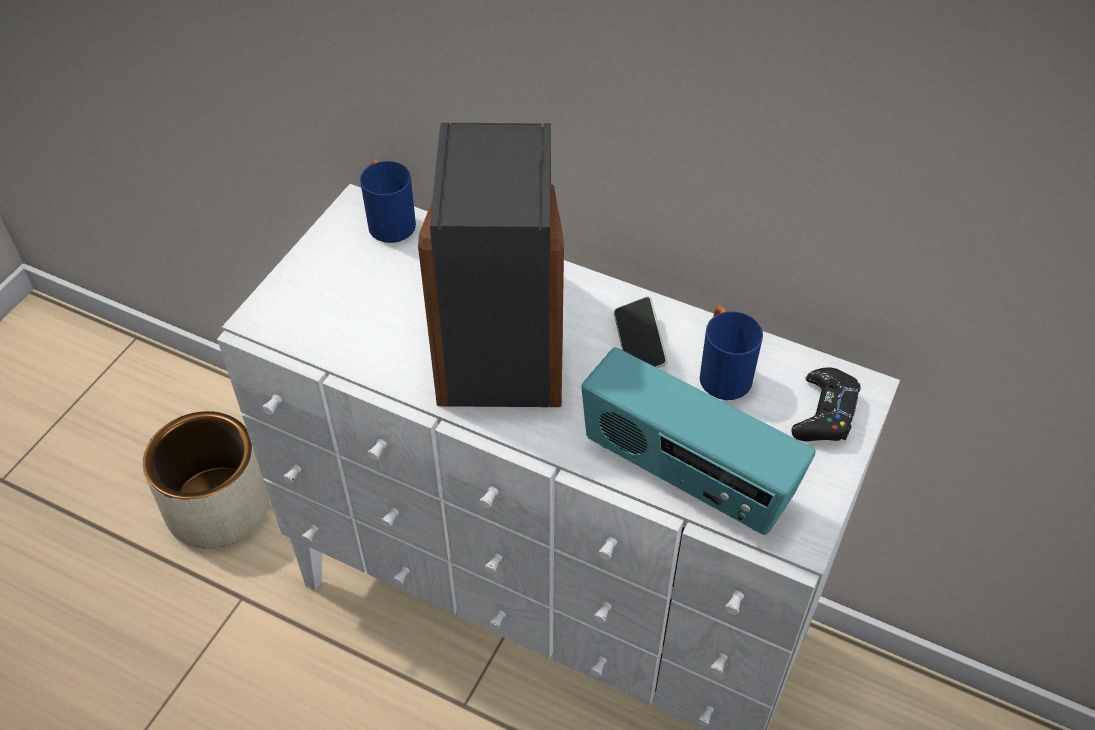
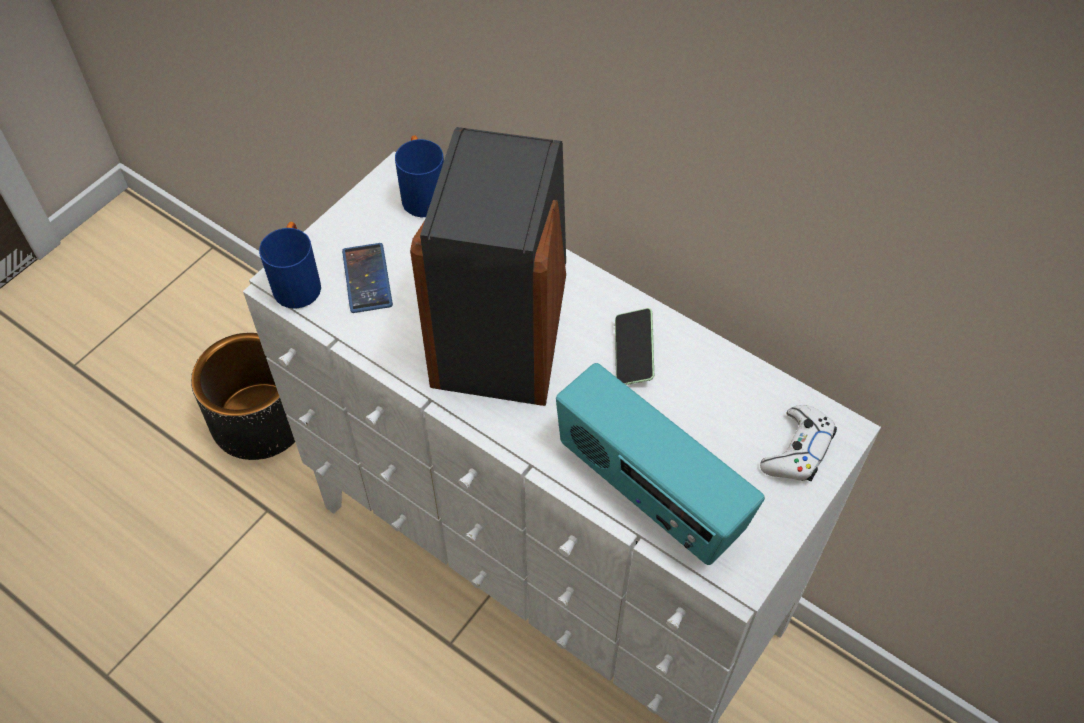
camera: 10 degrees right, 5 degrees up
(219, 506) = (261, 420): beige planter -> black planter
(348, 309) = (367, 278): none -> phone
(722, 371) = (707, 393): blue mug -> blue mug (298, 282)
(824, 413) = (797, 450): black game controller -> white game controller

